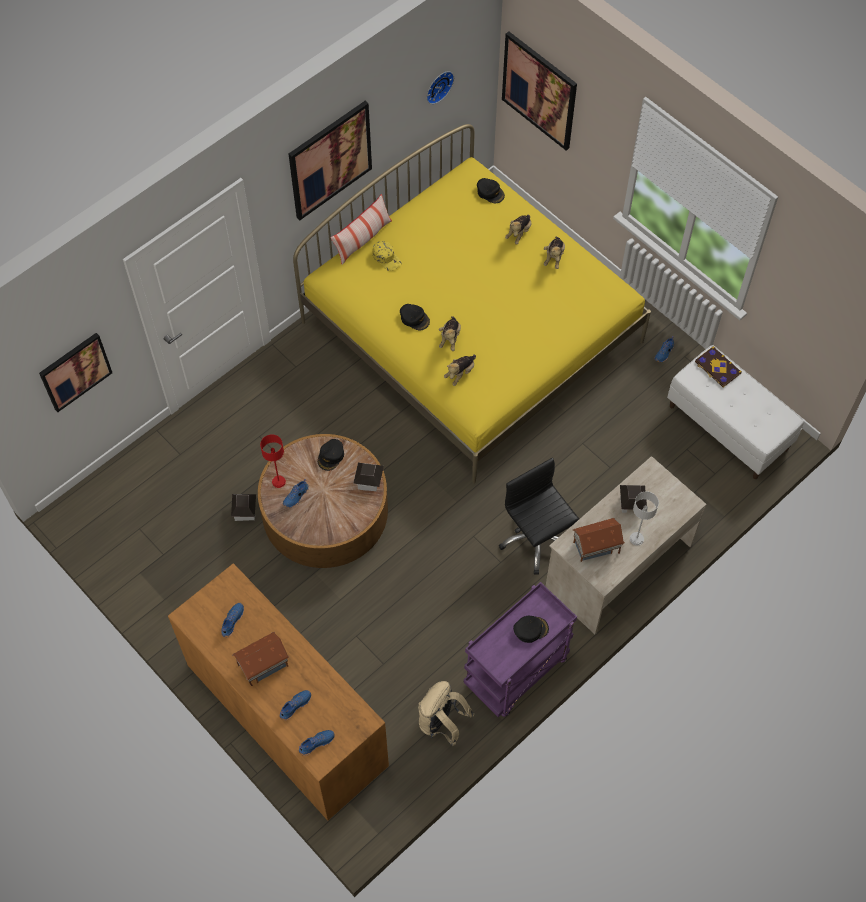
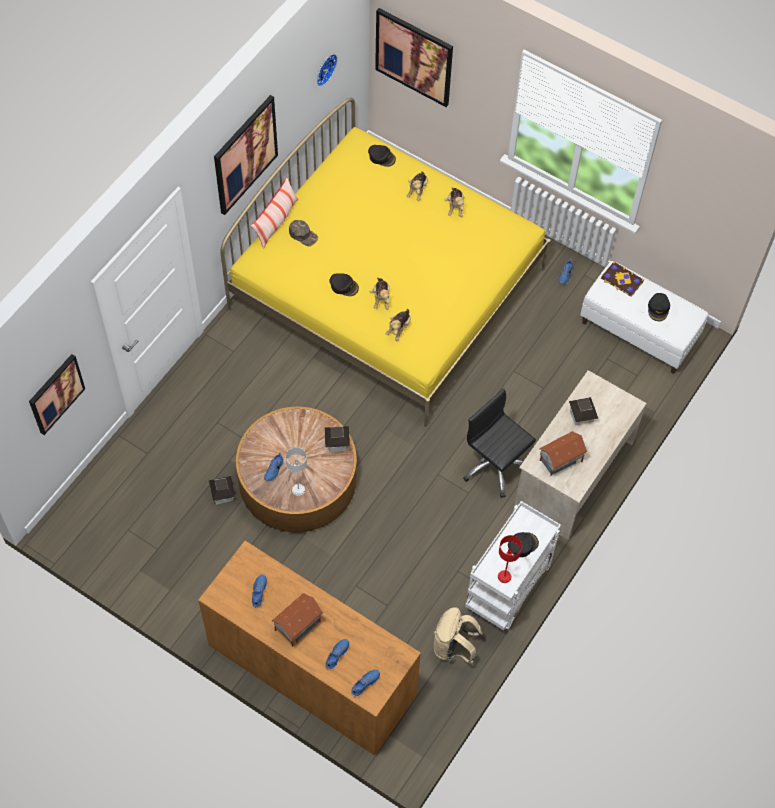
camera: 15 degrees left, 0 degrees up
(279, 481) = (254, 459): red table lamp -> red table lamp (504, 576)
(331, 456) = (296, 427): black cap -> black cap (658, 308)
(387, 258) = (303, 235): yellow cap -> green cap
(516, 673) = (508, 589): purple cart -> white cart
(636, 538) = (594, 445): grey table lamp -> grey table lamp (298, 489)

